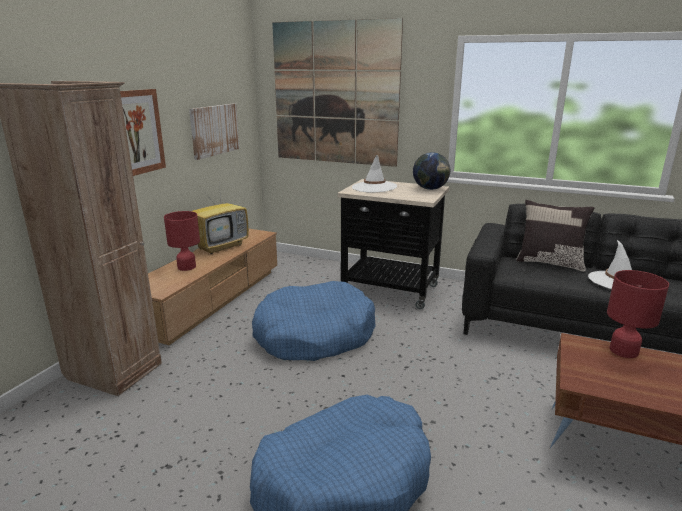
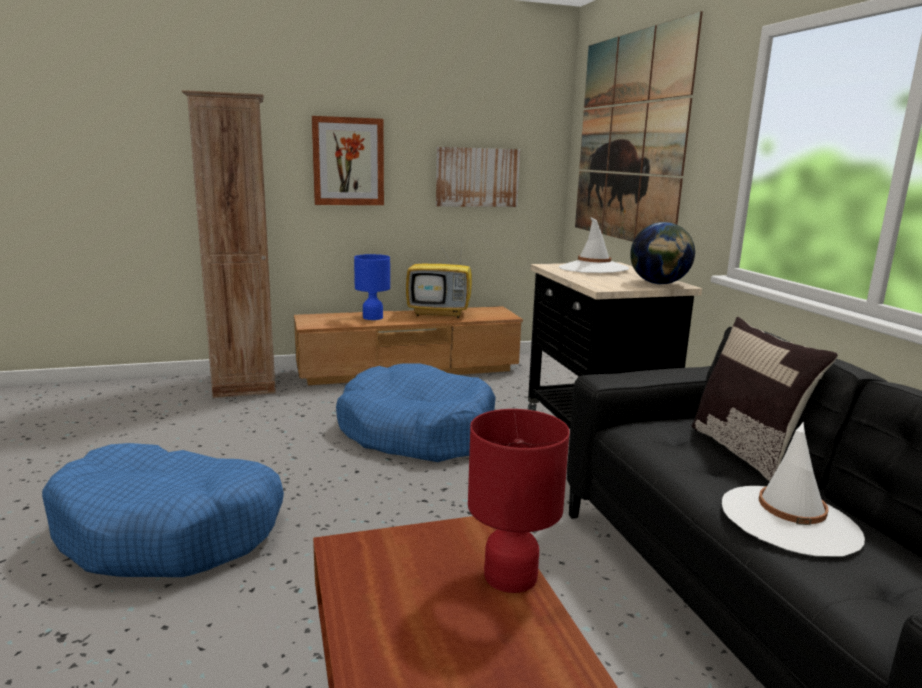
camera: 50 degrees right, 5 degrees down
(187, 267) = (373, 318): red table lamp -> blue table lamp

